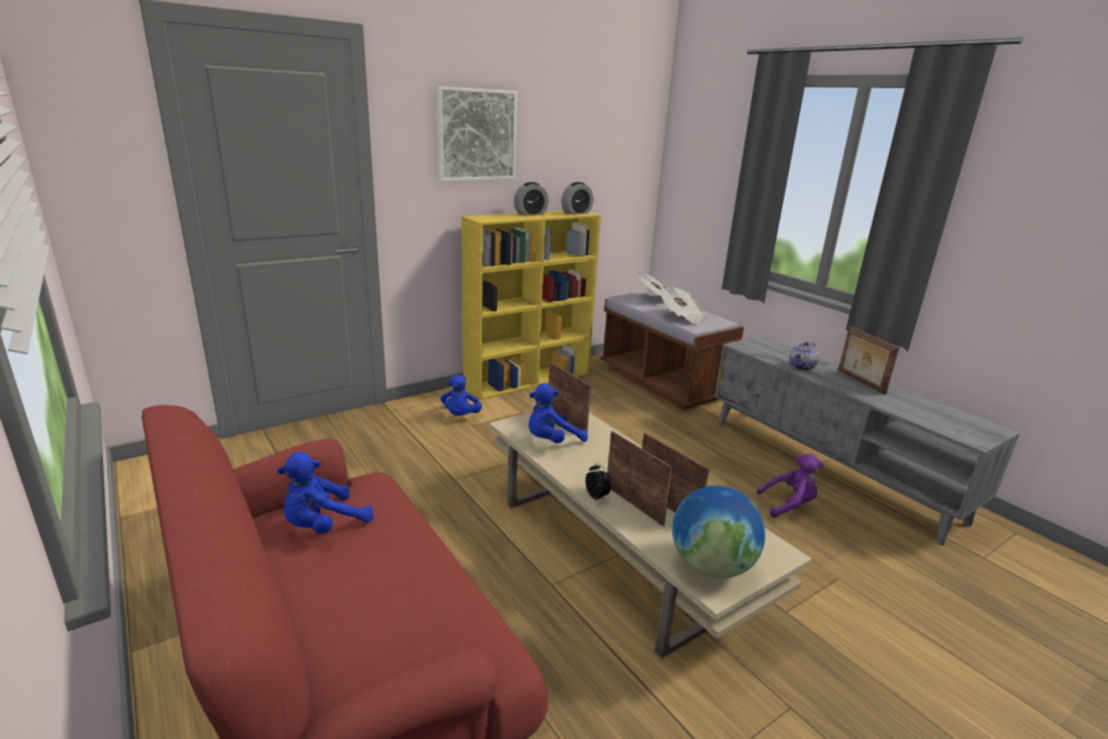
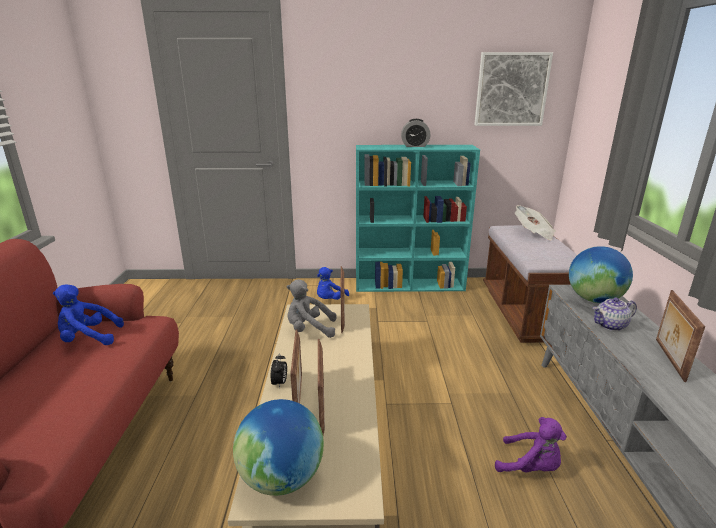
camera: 35 degrees right, 0 degrees up
(476, 135) = (372, 80): picture -> picture (511, 89)
(529, 379) = (410, 285): yellow bookcase -> turquoise bookcase
(551, 441) = (309, 330): blue plush toy -> grey plush toy
(576, 213) = (459, 147): alarm clock -> none
(681, 317) = (534, 252): newspaper -> none
(767, 349) = (594, 300): none -> globe

